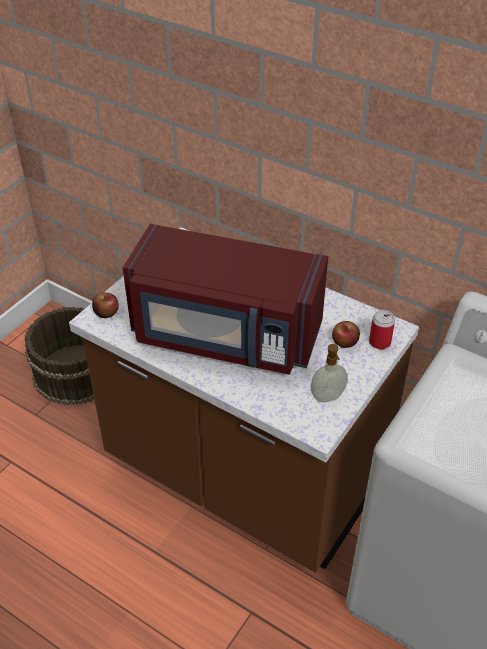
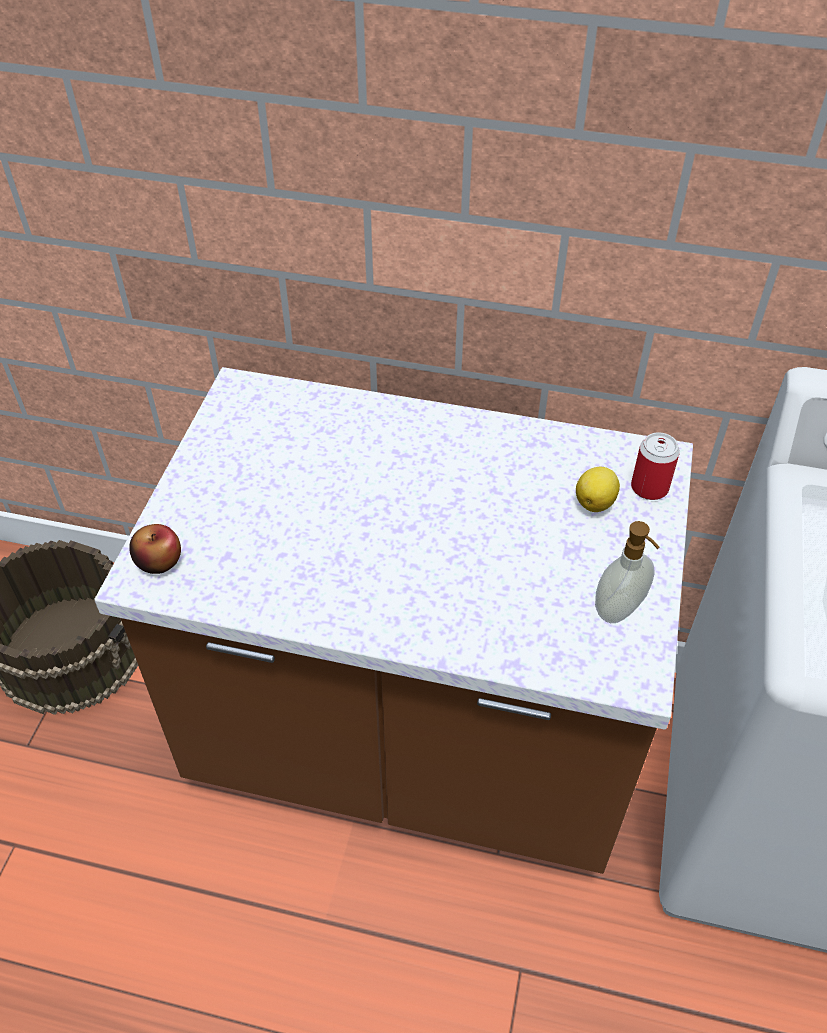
camera: 20 degrees left, 5 degrees up
(225, 335) = (393, 545): red microwave -> none
(345, 342) = (595, 502): apple -> lemon

